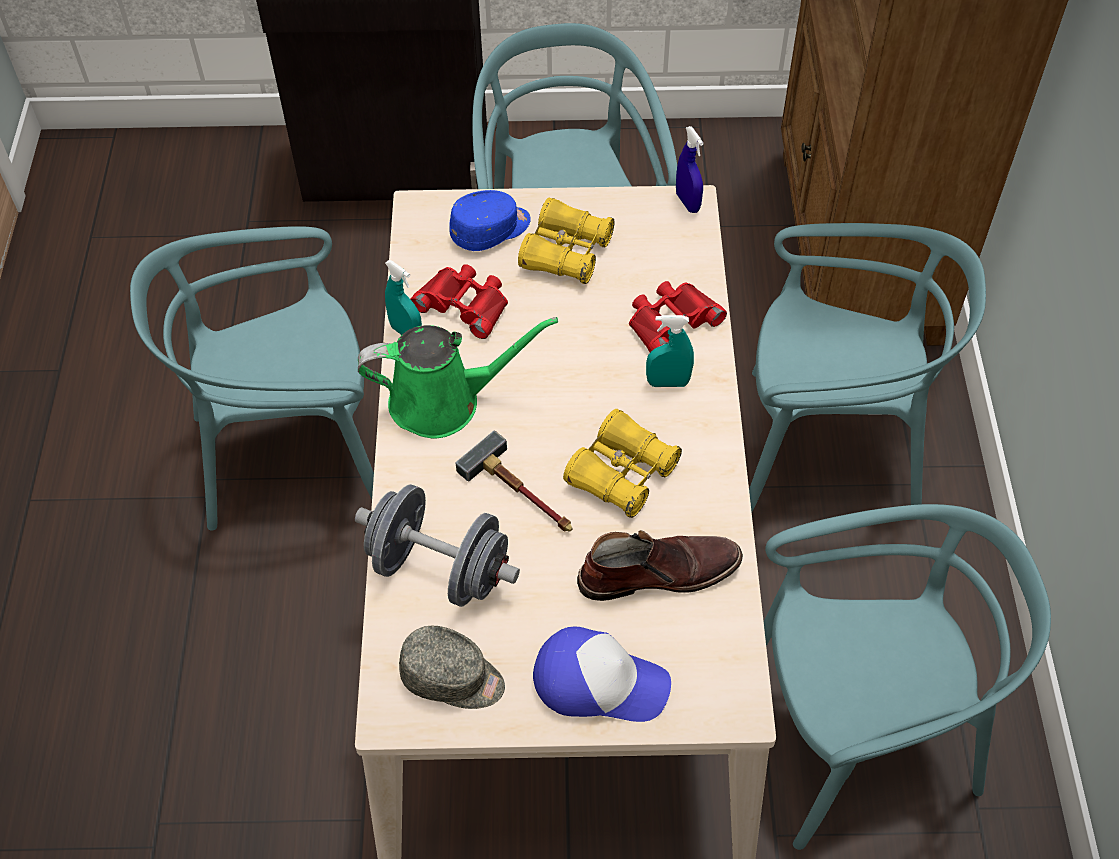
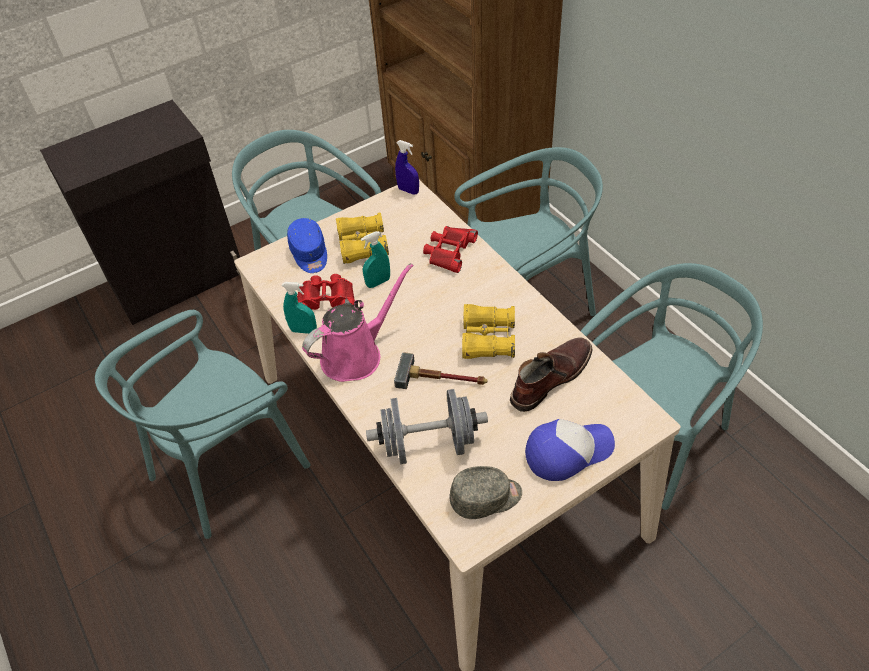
camera: 30 degrees left, 5 degrees down
(444, 401) = (356, 354): green watering can -> pink watering can
(491, 230) = (309, 254): blue cap -> blue cap turned 135 degrees clockwise
(668, 383) = (473, 282): turquoise spray bottle -> turquoise spray bottle (378, 282)

